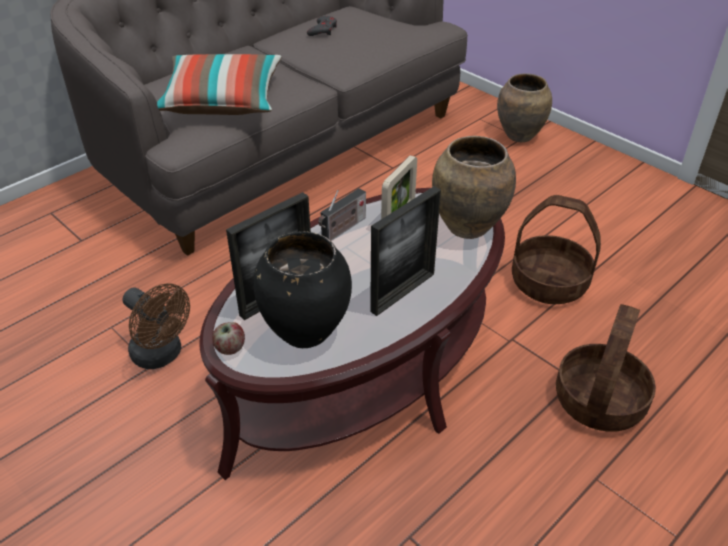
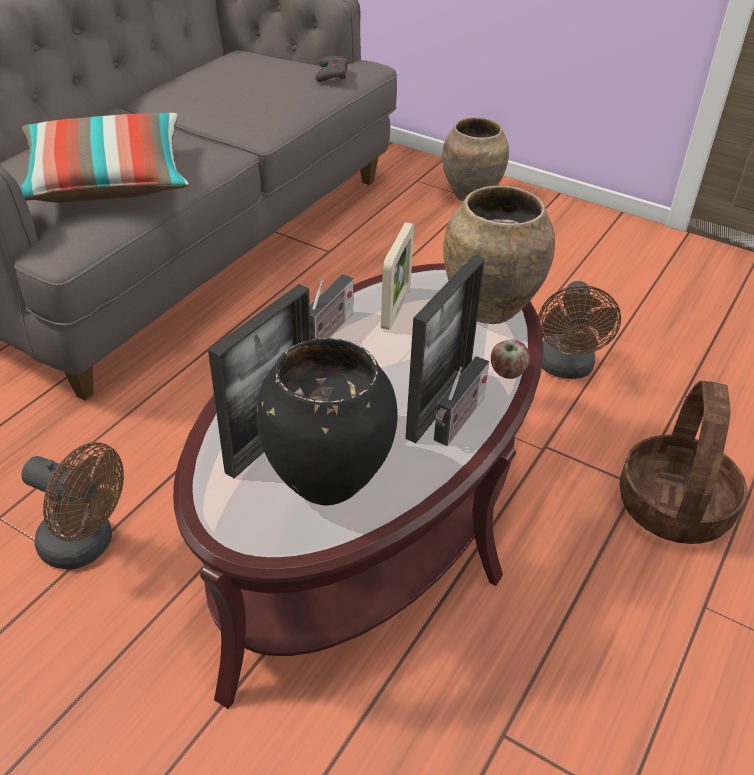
camera: 15 degrees left, 0 degrees up
(230, 348) = (227, 522): apple -> apple (507, 372)
(323, 30) = (215, 80): grey game controller -> grey game controller (332, 74)
(413, 305) = (458, 421): none -> radio
(549, 282) = (566, 369): basket -> brown fan

